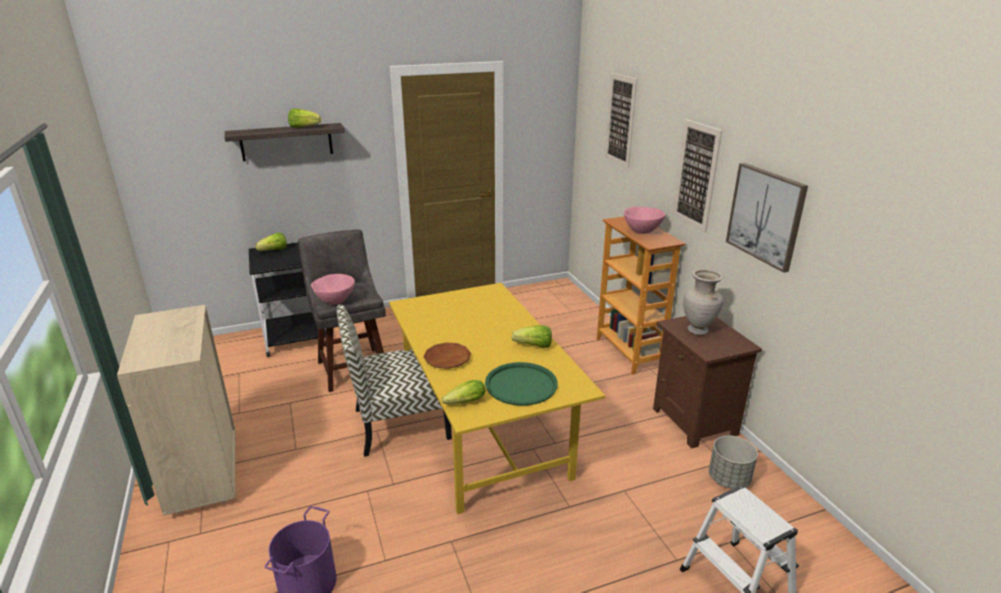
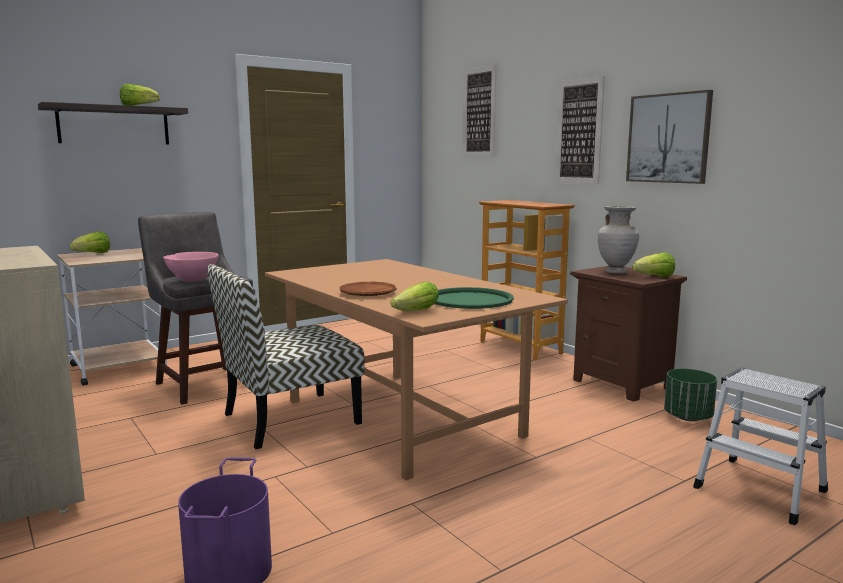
camera: 15 degrees left, 15 degrees down
(298, 337) = (120, 368): black cart -> beige cart
(483, 436) = (399, 418): yellow dining table -> brown dining table
(534, 346) = (460, 282): lettuce -> lettuce (655, 277)
(642, 231) = (526, 203): pink bowl -> none
(729, 479) = (688, 417): grey planter -> green planter

